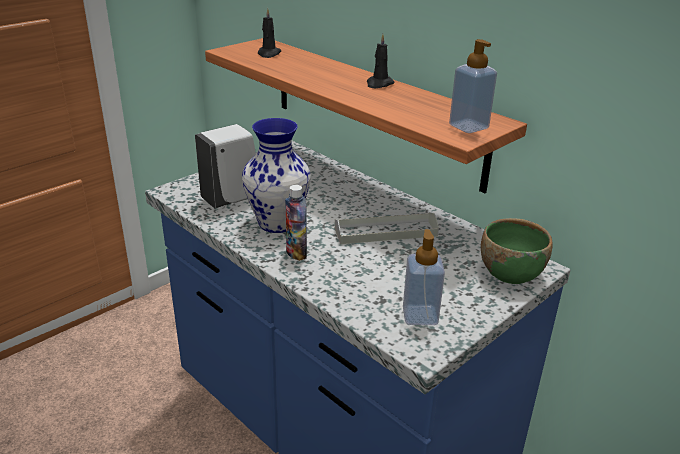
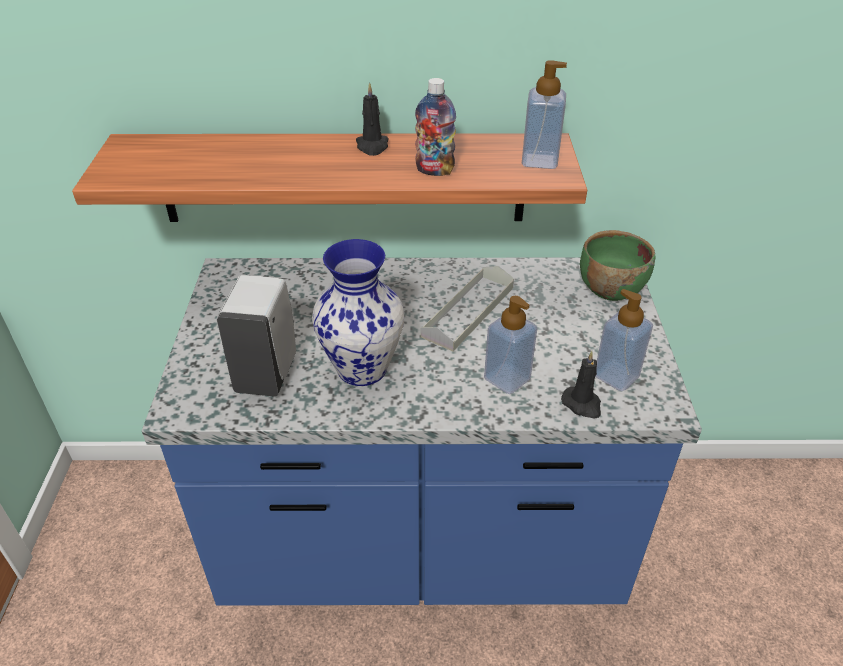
camera: 45 degrees left, 10 degrees up
(268, 54) = (171, 158): black candle -> black candle (582, 404)
(296, 253) = (433, 389): bottle -> bottle (434, 170)
(346, 274) = (507, 379): none -> soap dispenser

